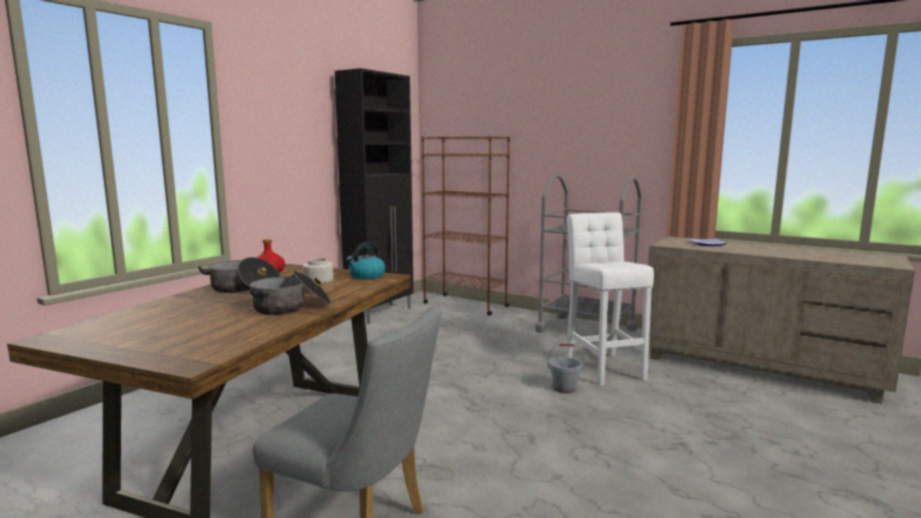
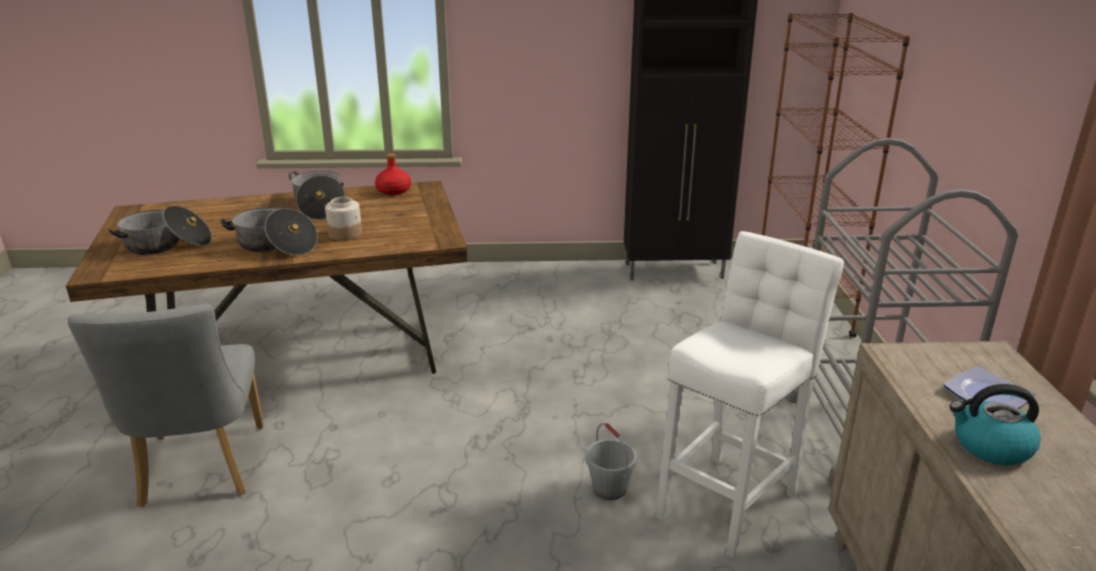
camera: 55 degrees right, 15 degrees up
(193, 335) = (167, 245): none -> cooking pot
(366, 276) = (430, 231): kettle -> kettle (990, 447)

